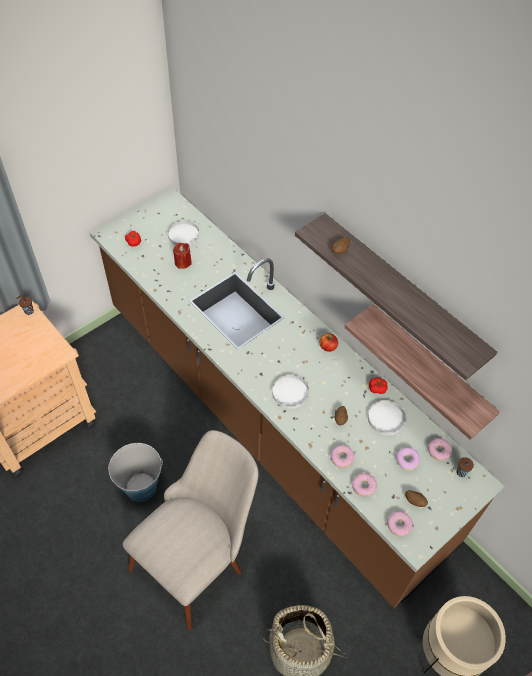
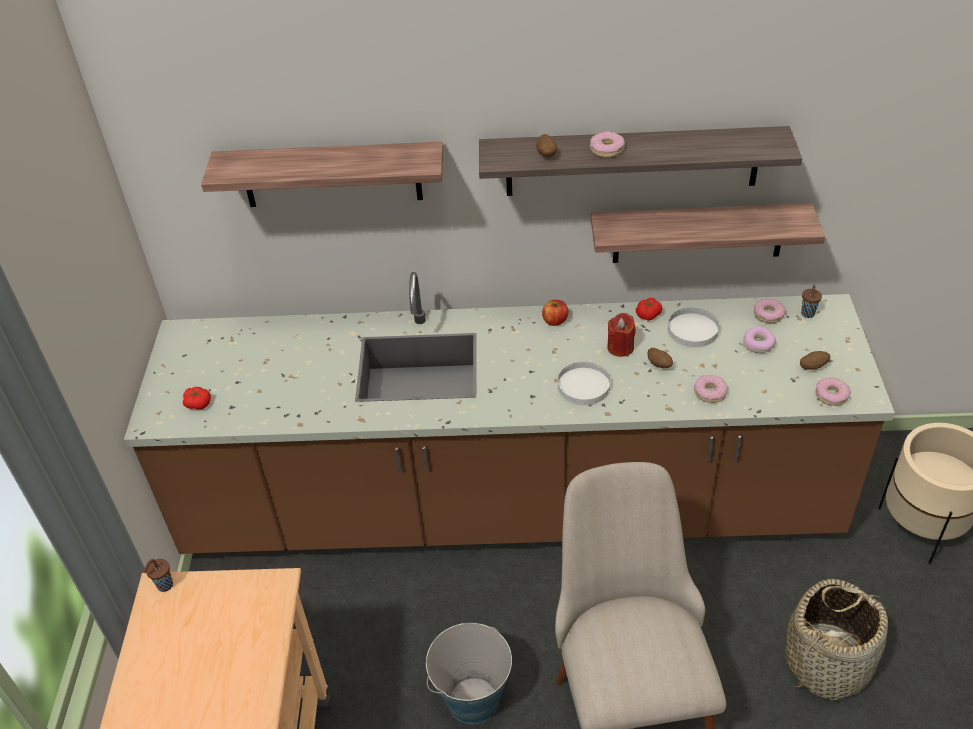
camera: 45 degrees left, 10 degrees down
(183, 235) = (249, 351): white plate -> none
(183, 262) = (290, 375): red candle -> red candle (620, 347)
(254, 174) = (331, 174): none -> shelf
(363, 486) = (760, 395): donut -> donut (606, 149)

